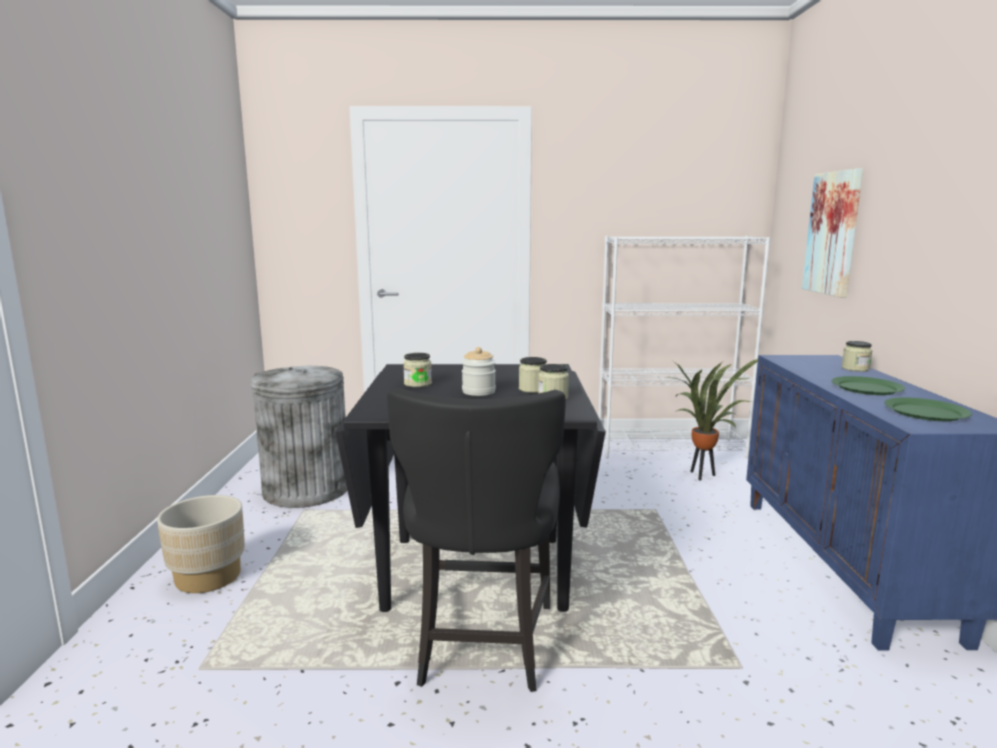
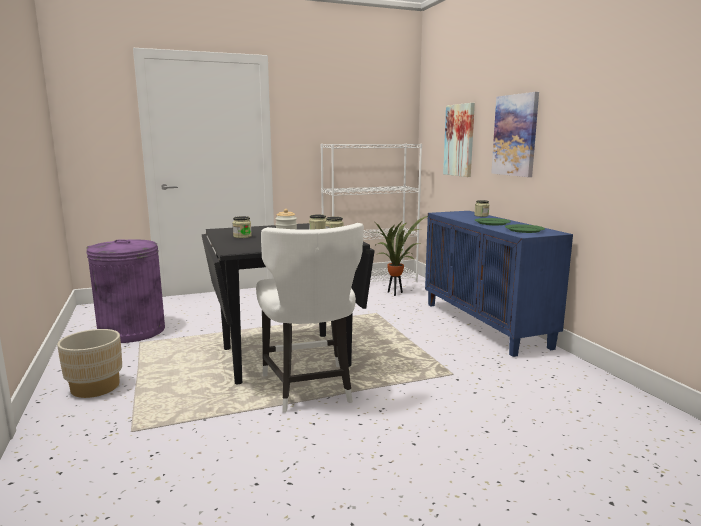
camera: 20 degrees left, 0 degrees up
(306, 489) = (131, 331): grey trash can -> purple trash can
(481, 645) = (309, 389): black chair -> white chair
(932, 228) = (515, 135): none -> picture

